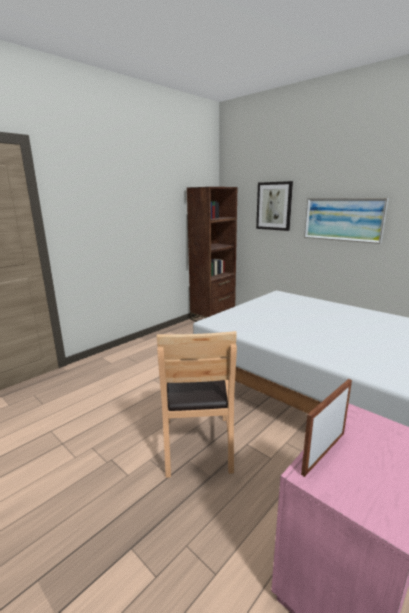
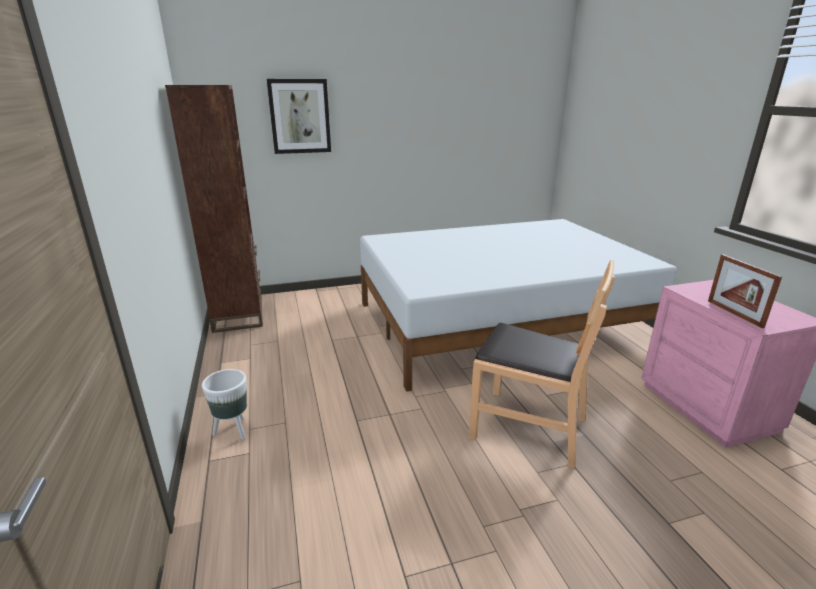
camera: 60 degrees left, 5 degrees up
(122, 354) = (233, 431): none -> white planter
(343, 219) = (401, 130): picture -> none

